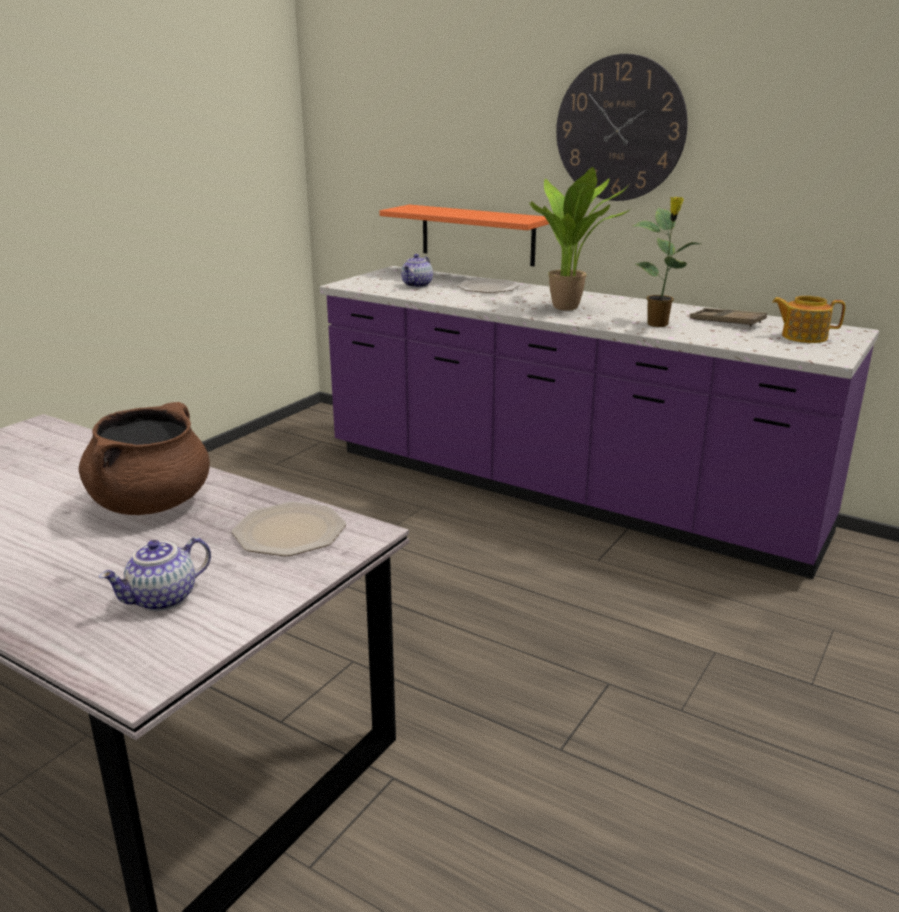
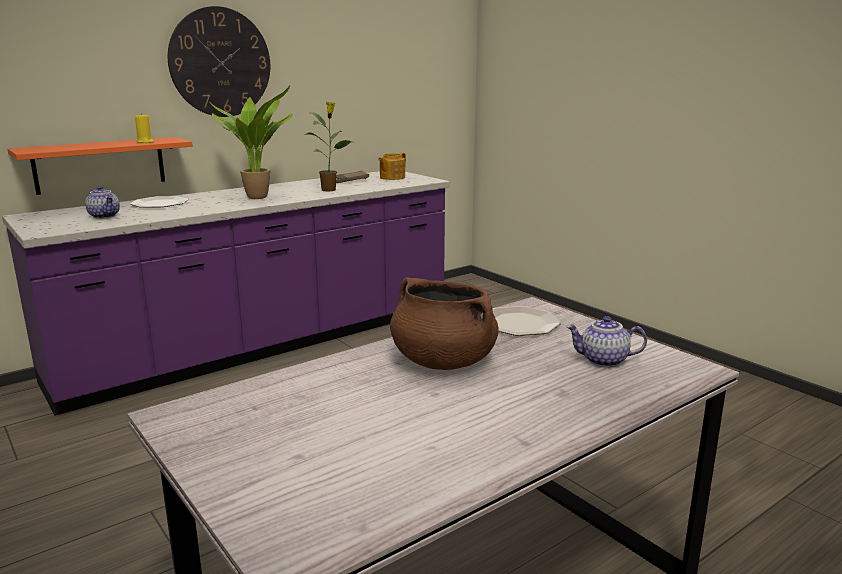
camera: 70 degrees left, 5 degrees down
(163, 600) = (603, 361): teapot -> teapot turned 120 degrees clockwise
(495, 217) = (145, 142): none -> yellow candle

